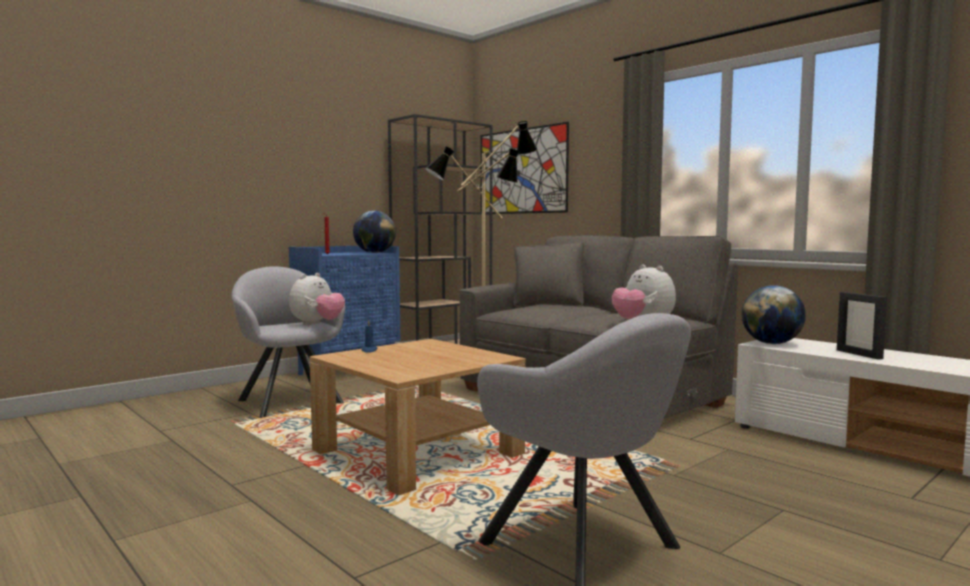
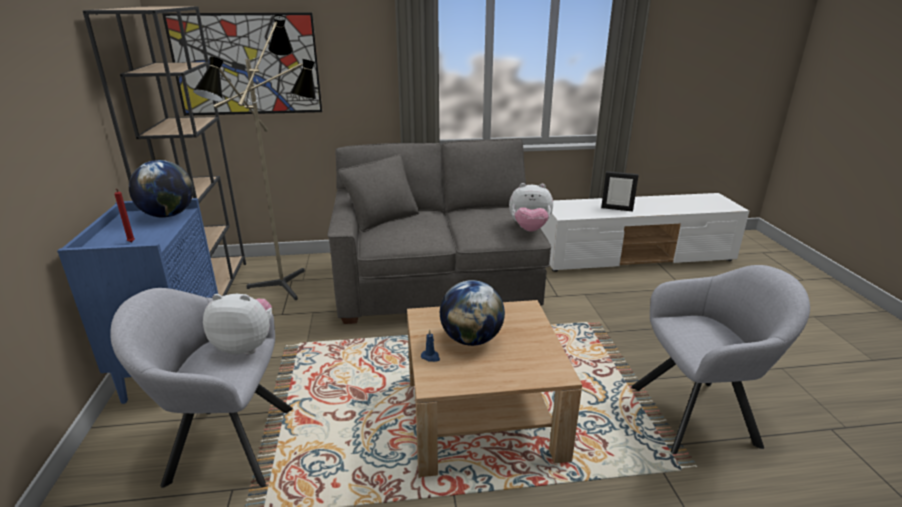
camera: 55 degrees left, 20 degrees up
(317, 324) = (246, 346): plush toy -> plush toy turned 60 degrees counterclockwise
(771, 343) = (566, 212): globe -> globe (471, 339)

